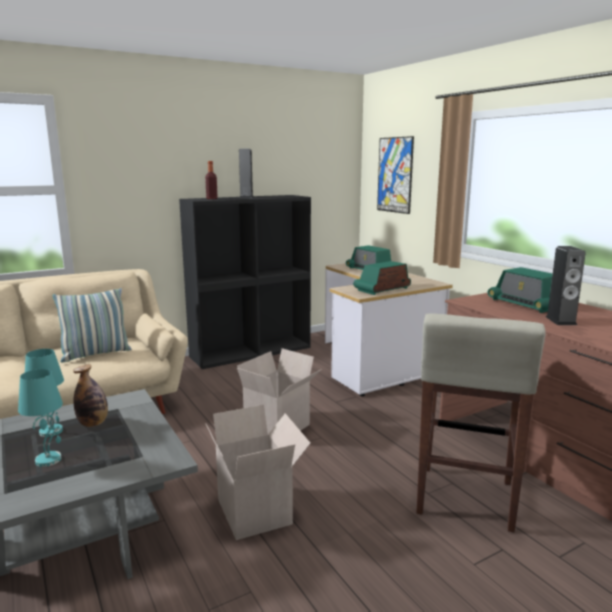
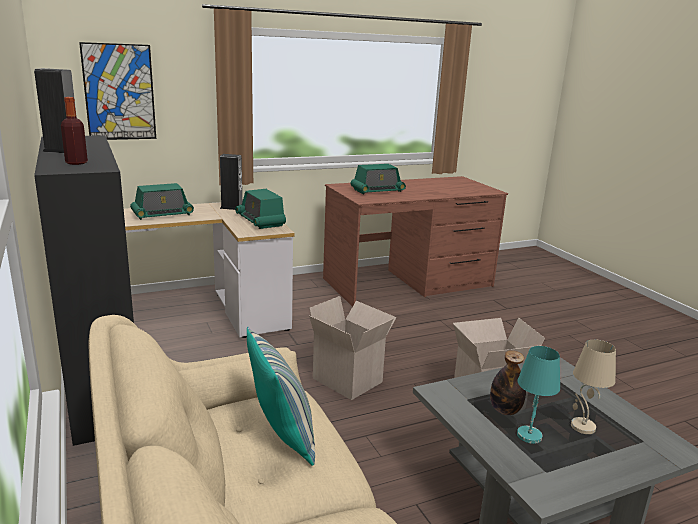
camera: 85 degrees left, 5 degrees up
(49, 459) = (582, 426): turquoise table lamp -> beige table lamp
(464, 499) = (458, 320): beige stool -> none
(560, 320) = (419, 191): speaker -> speaker (232, 207)

